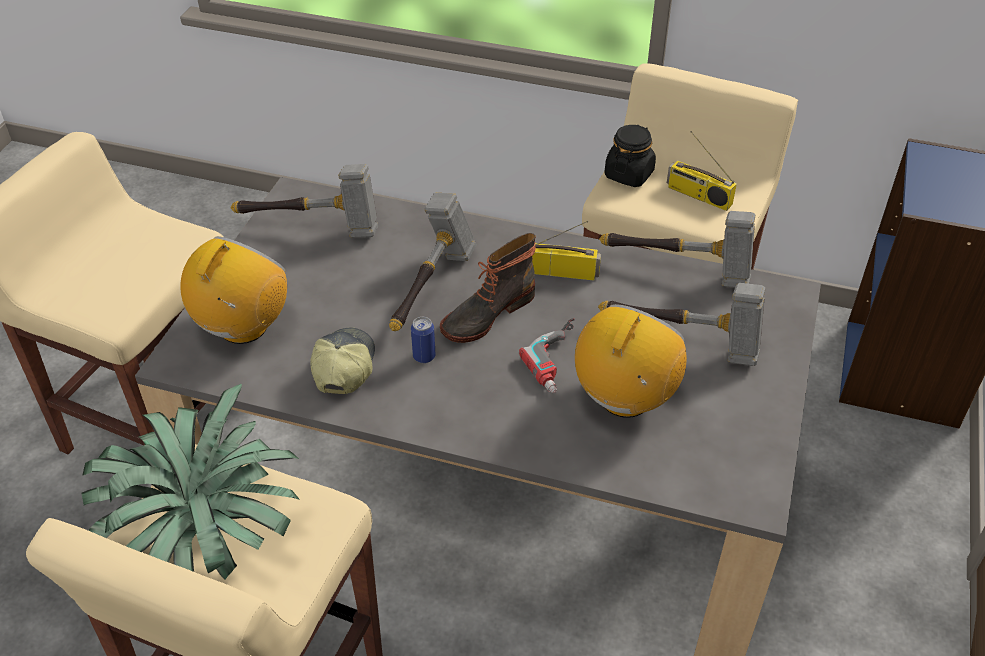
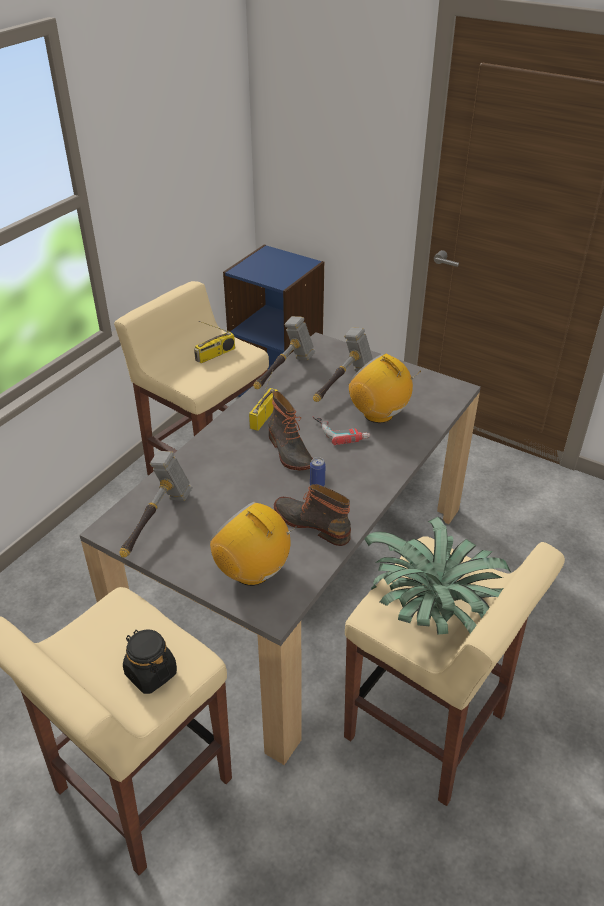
camera: 75 degrees left, 5 degrees down
(343, 366) = (313, 523): cap -> boot
(431, 289) = (254, 472): hammer -> none
(629, 174) = (178, 374): black jar -> black jar (151, 673)

